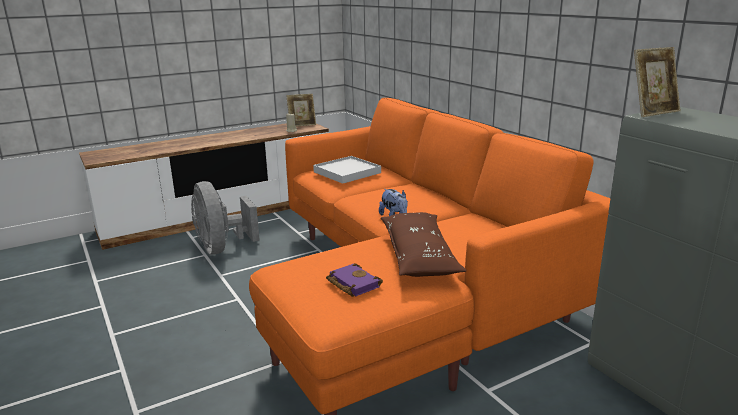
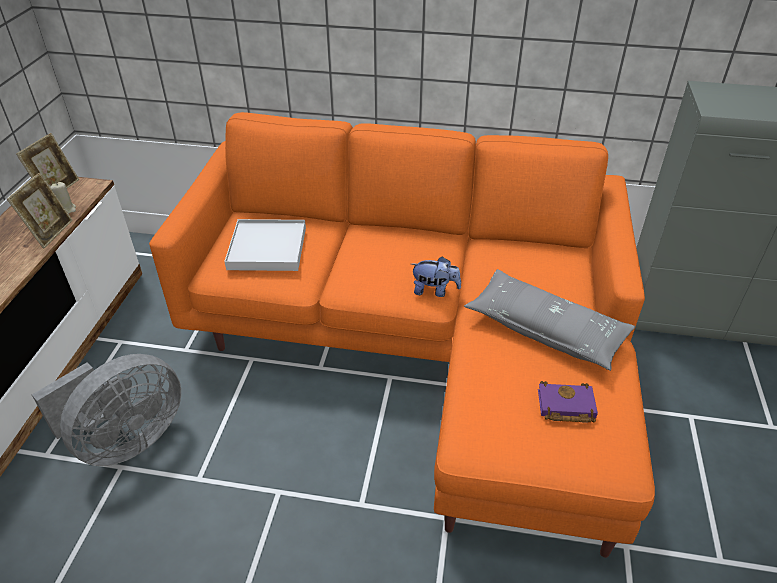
camera: 50 degrees left, 20 degrees up
(222, 248) = (126, 440): grey fan -> grey fan turned 60 degrees counterclockwise
(419, 256) = (546, 329): brown pillow -> grey pillow
(652, 112) = (705, 101): picture frame -> picture frame (50, 232)

